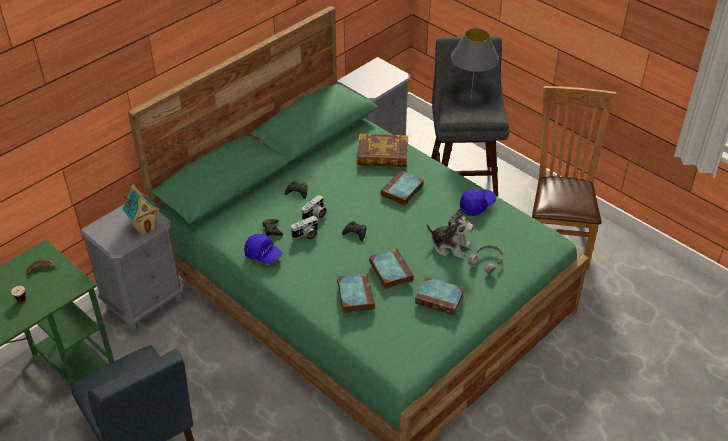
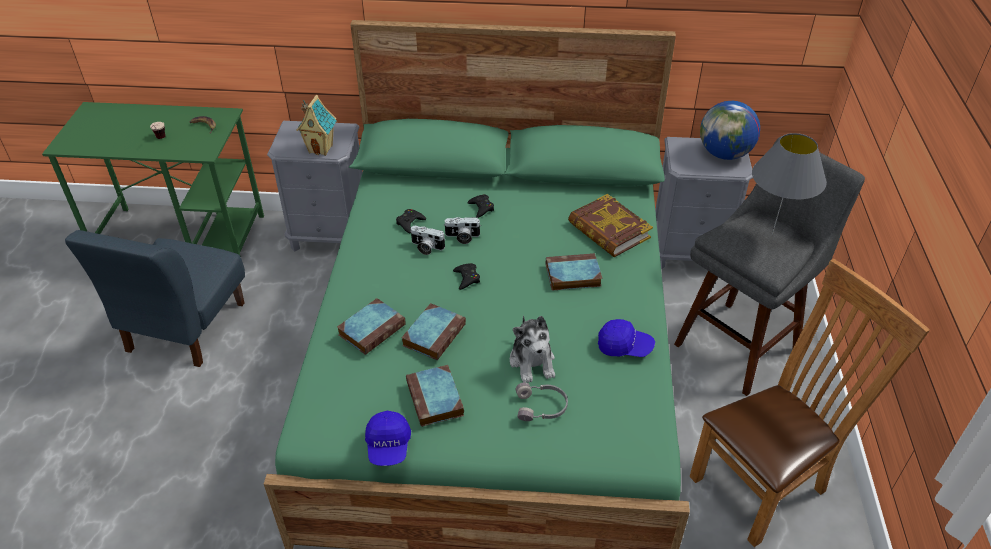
camera: 50 degrees right, 0 degrees up
(263, 255) = (369, 237): blue cap -> blue cap (388, 446)
(380, 71) = (724, 154): none -> globe

